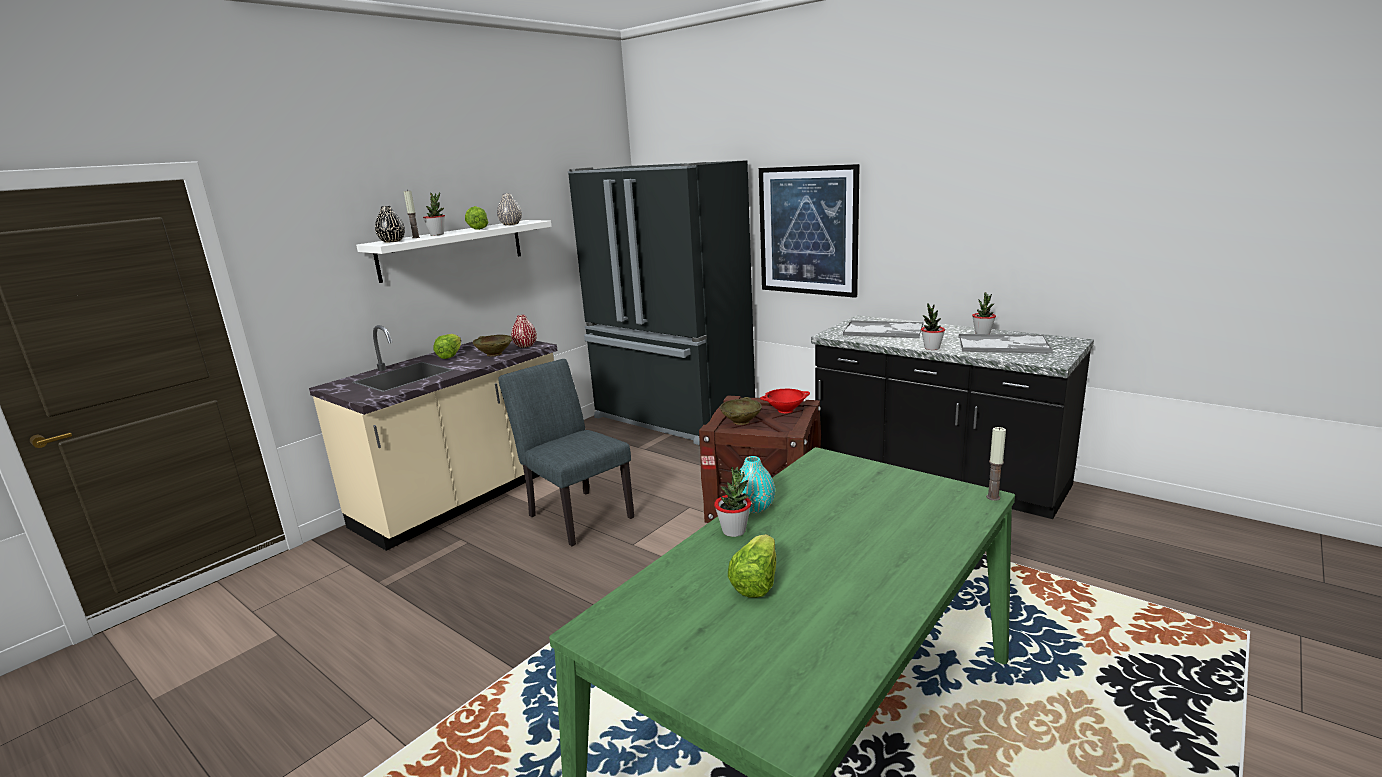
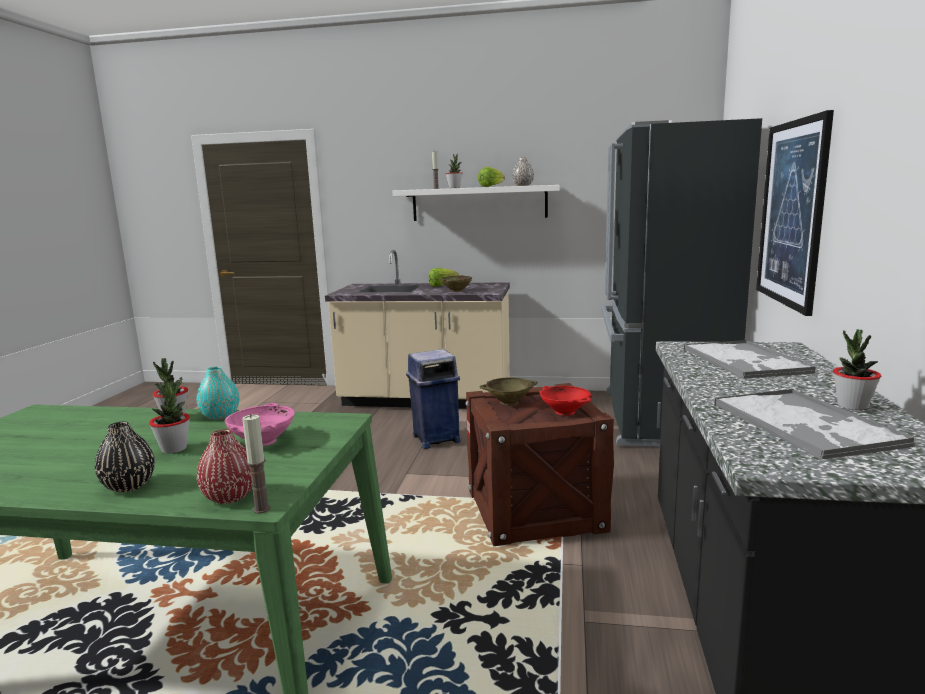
camera: 60 degrees right, 5 degrees down
(392, 241) = (414, 189): black vase -> black vase (129, 486)
(525, 345) = (487, 291): red vase -> red vase (229, 497)
(575, 514) = (435, 439): grey chair -> blue trash can
(756, 582) = (83, 438): lettuce -> none
(849, 491) = (263, 441): none -> pink bowl
(931, 348) = (703, 389): potted plant -> potted plant (174, 449)

